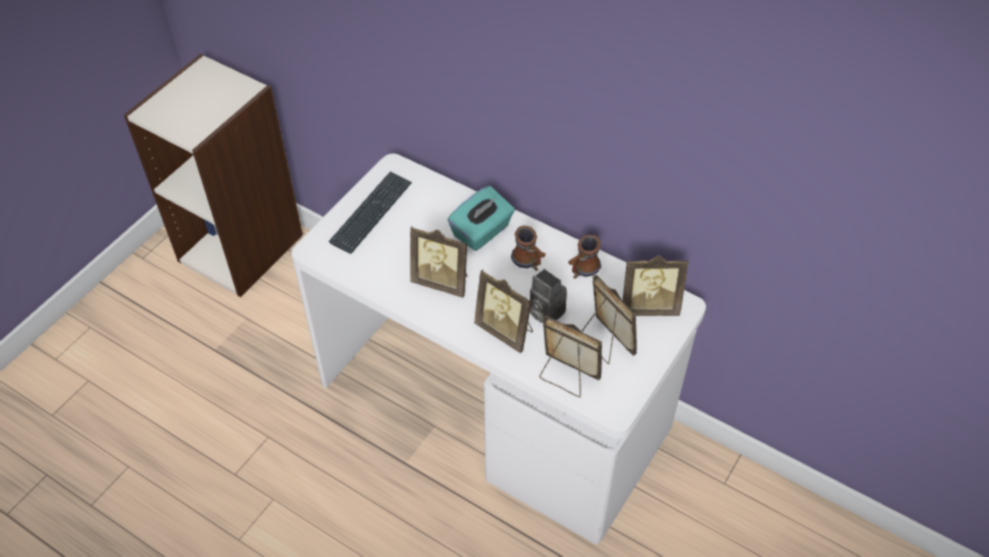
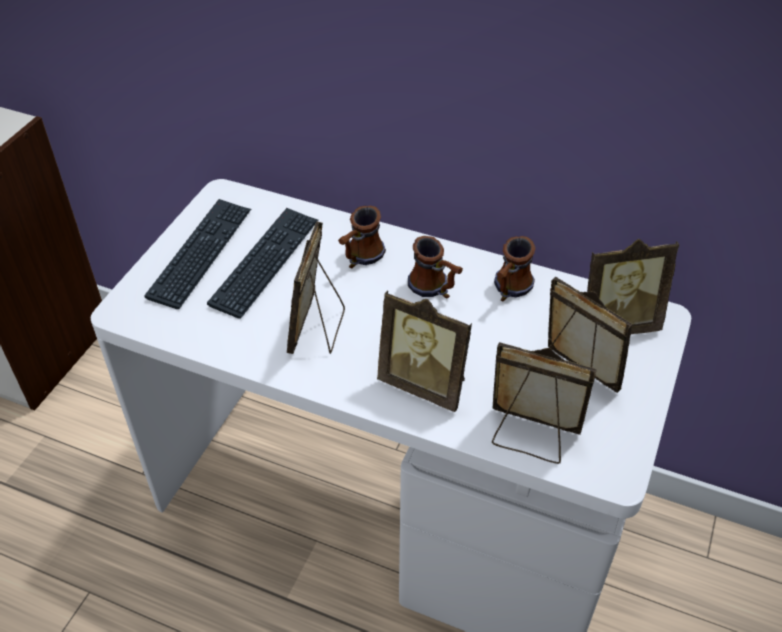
camera: 10 degrees left, 5 degrees down
(415, 226) = (266, 263): none -> keyboard
(442, 281) = (318, 329): picture frame -> picture frame turned 90 degrees clockwise
(482, 232) = (360, 259): turquoise tissue box -> mug
(544, 313) = (473, 352): camera -> none

